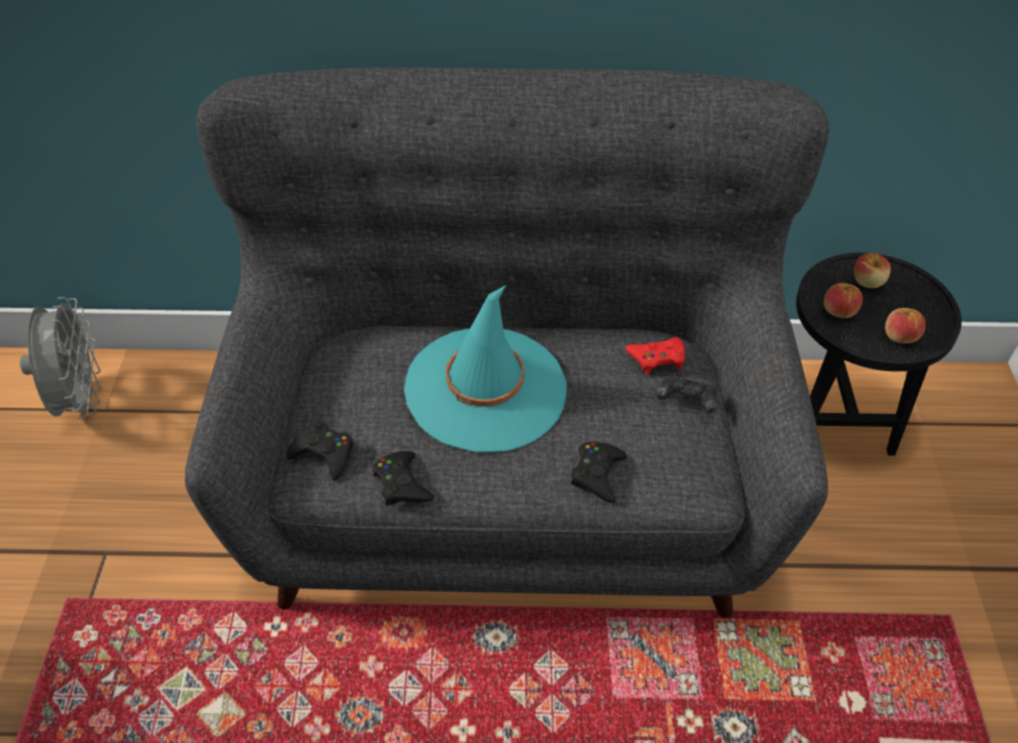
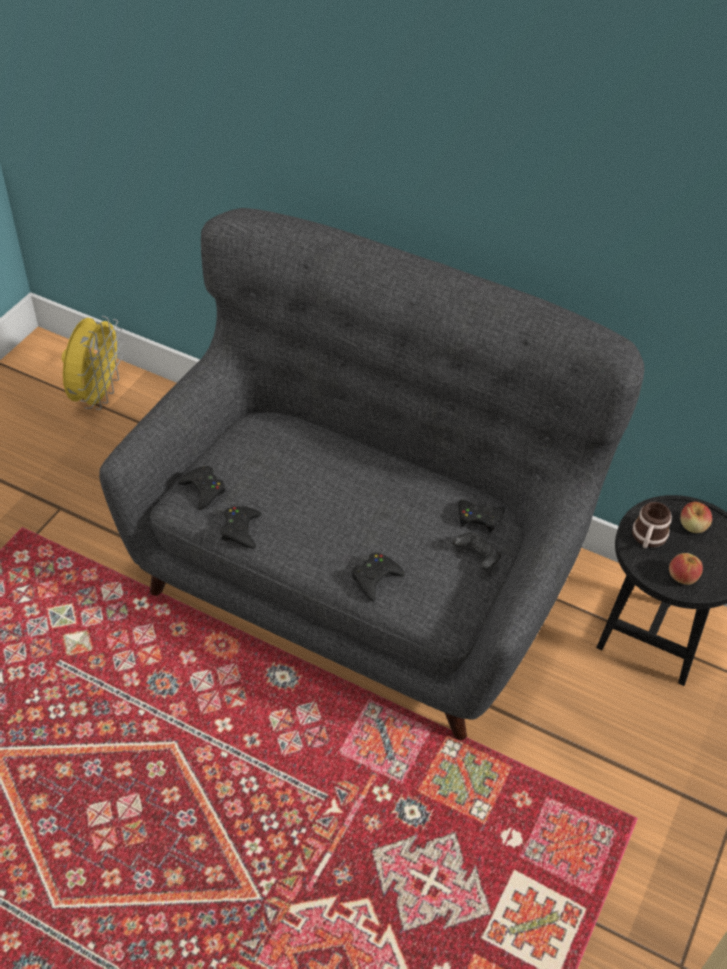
camera: 25 degrees right, 0 degrees up
(81, 400) = (97, 395): grey fan -> yellow fan
(486, 389) = (338, 490): turquoise hat -> none
(657, 358) = (479, 518): red game controller -> black game controller
(838, 311) = (647, 538): apple -> mug

